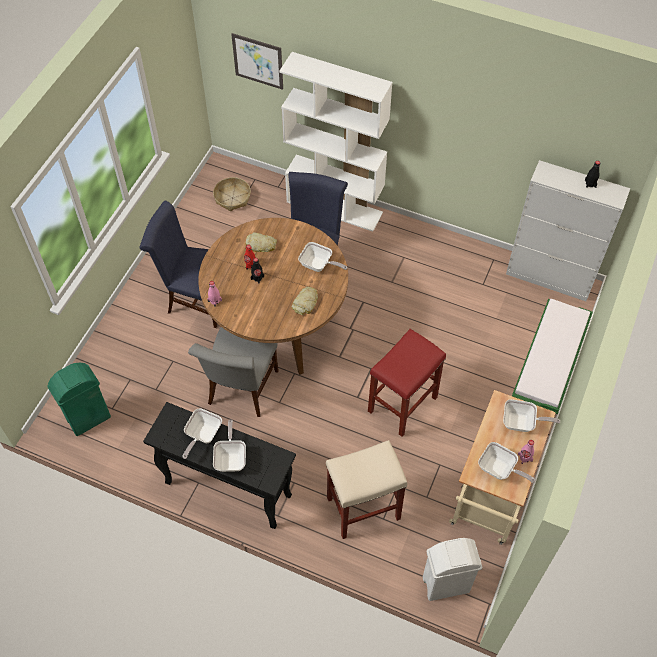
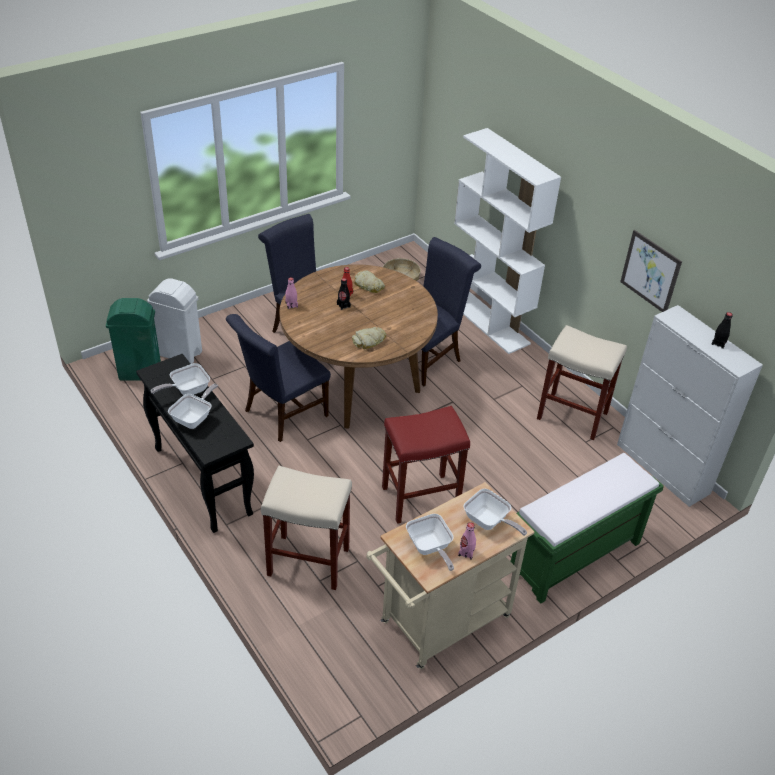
camera: 30 degrees right, 15 degrees down
(241, 391) = (282, 415): grey chair -> blue chair
(258, 61) = (462, 138): picture -> picture (650, 271)
(318, 265) = (406, 320): frying pan -> none
(446, 585) = (331, 672): white trash can -> white trash can (180, 354)
(457, 265) = (571, 415): none -> beige stool

